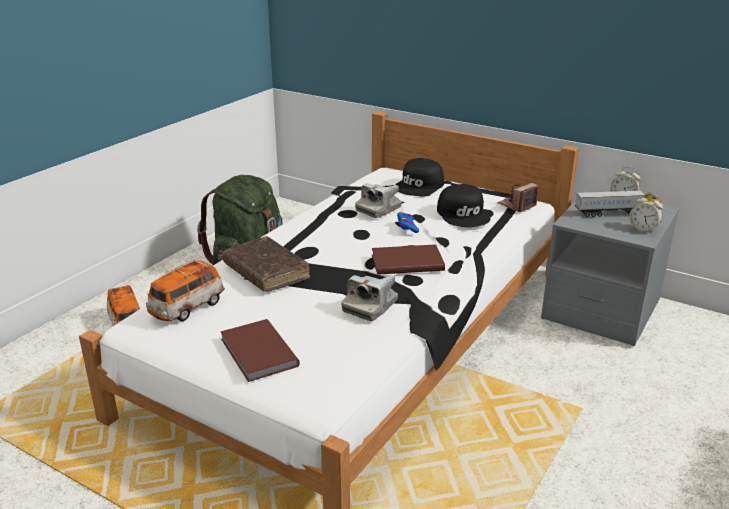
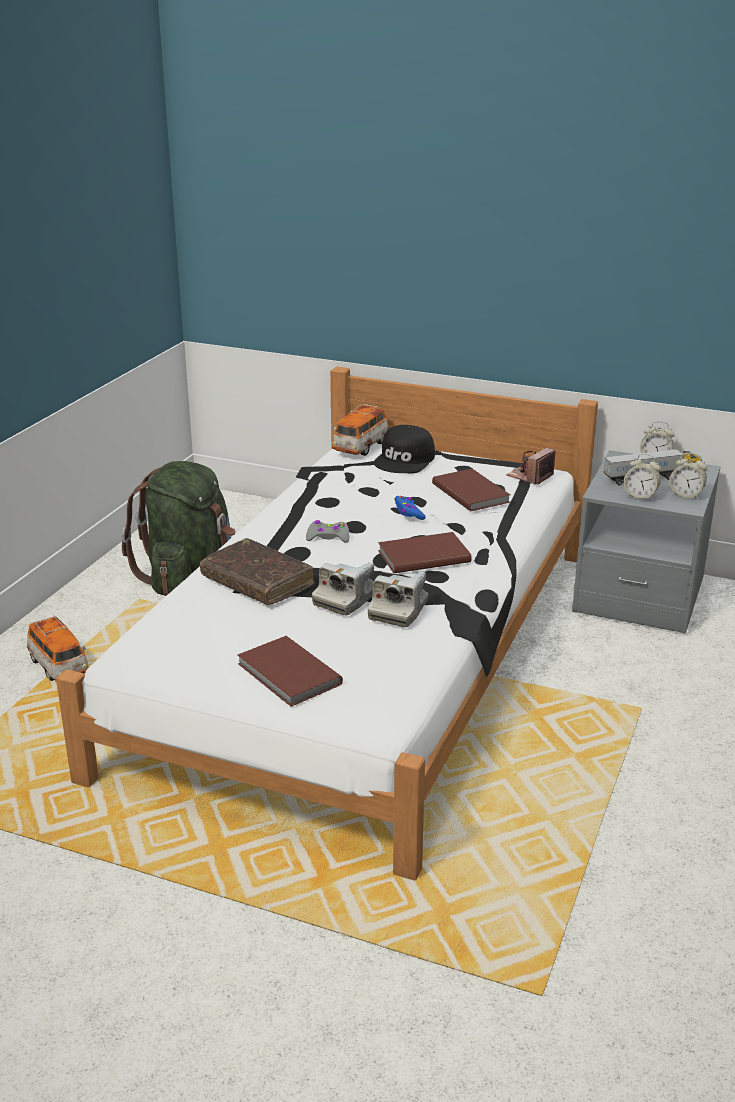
camera: 10 degrees left, 0 degrees up
(187, 308) = (180, 633): toy car -> toy car (360, 447)
(336, 241) = (328, 537): none -> grey game controller
(378, 209) = (365, 494): camera -> camera (345, 599)
(464, 214) = (471, 492): black cap -> brown book
(603, 227) = (640, 496): none -> alarm clock

